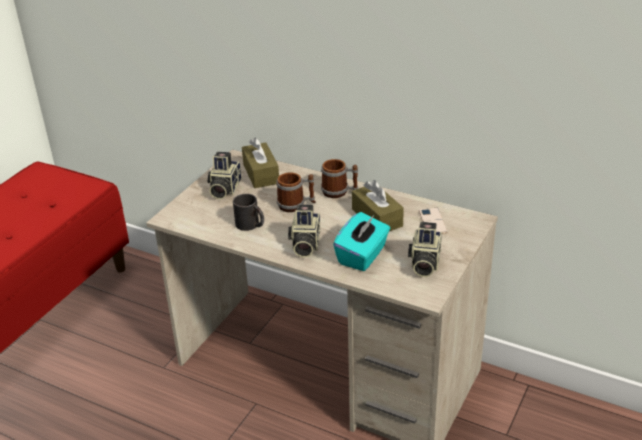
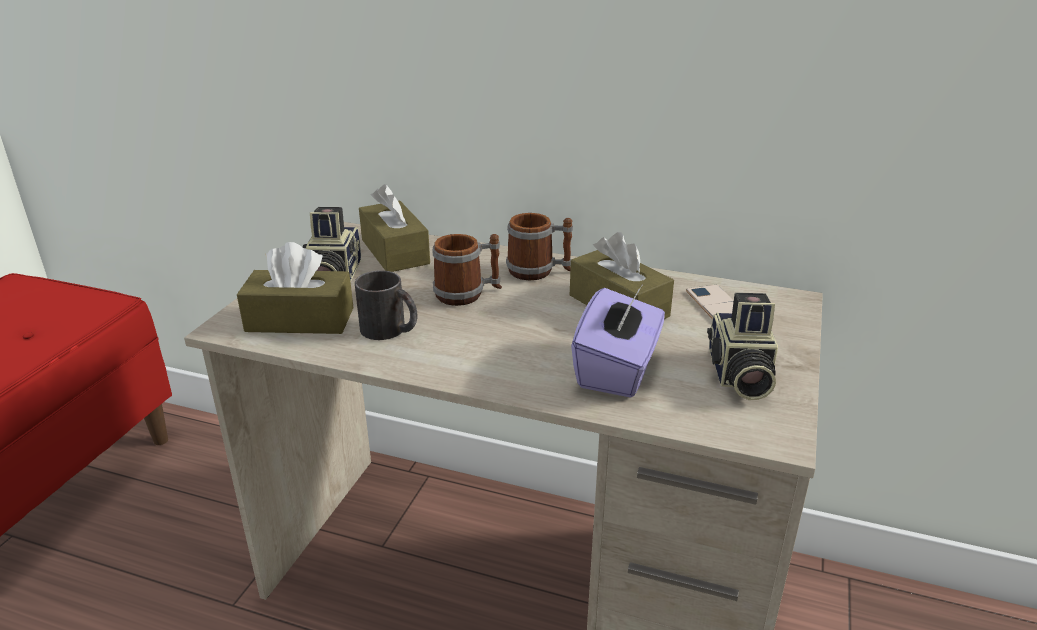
camera: 10 degrees left, 5 degrees down
(205, 216) = (300, 320): none -> brown tissue box
(304, 244) = (500, 357): camera -> none
(362, 256) = (617, 370): turquoise tissue box -> purple tissue box

